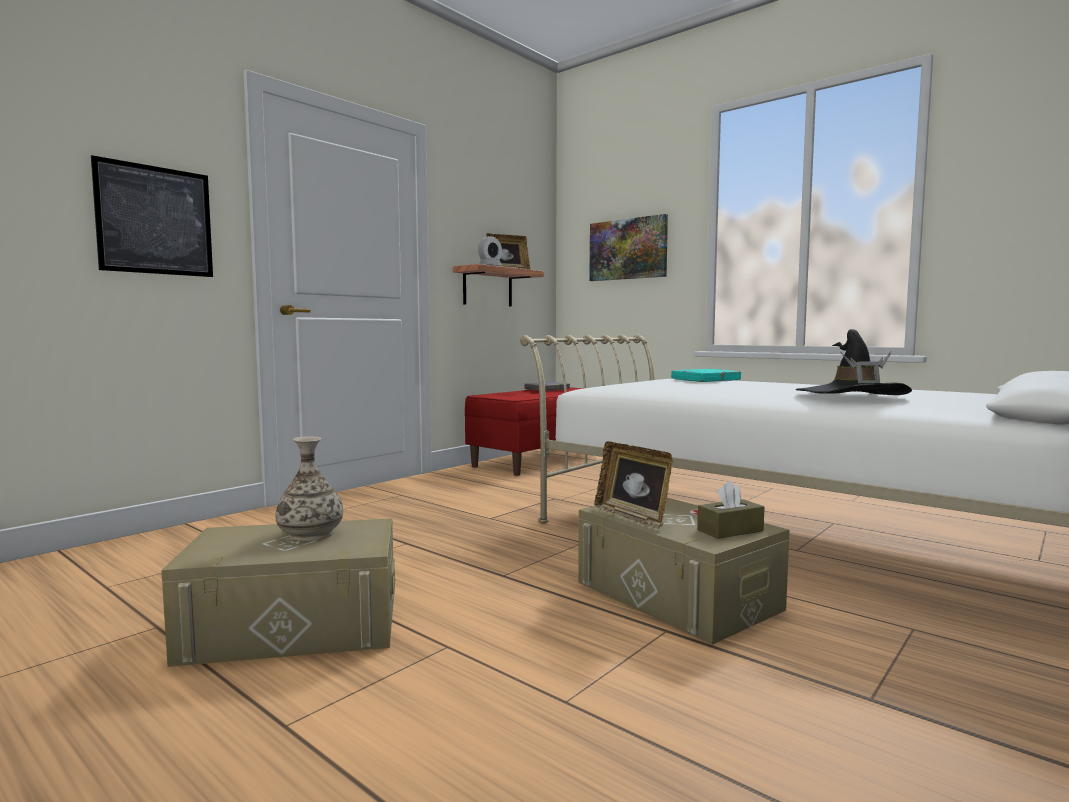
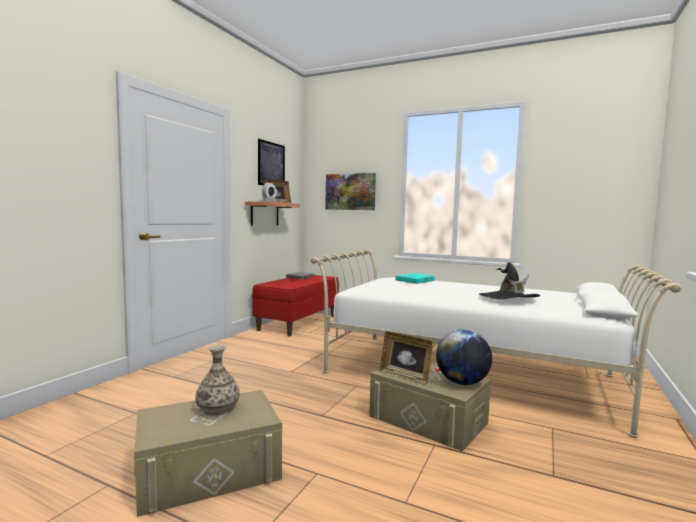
camera: 15 degrees left, 0 degrees up
(155, 220) = (55, 177): picture -> picture (271, 164)
(730, 530) = (462, 382): brown tissue box -> globe

